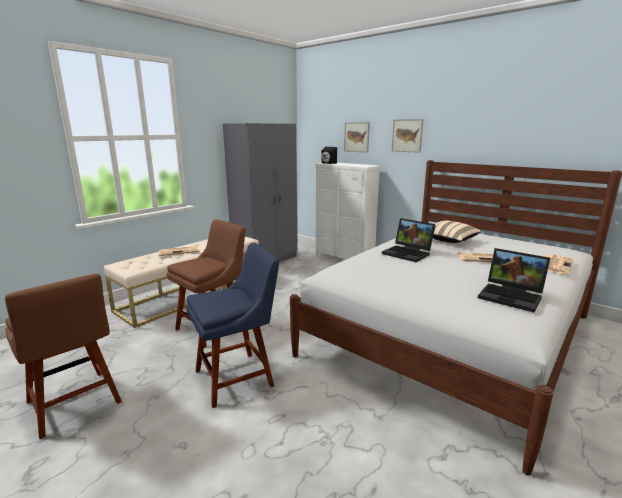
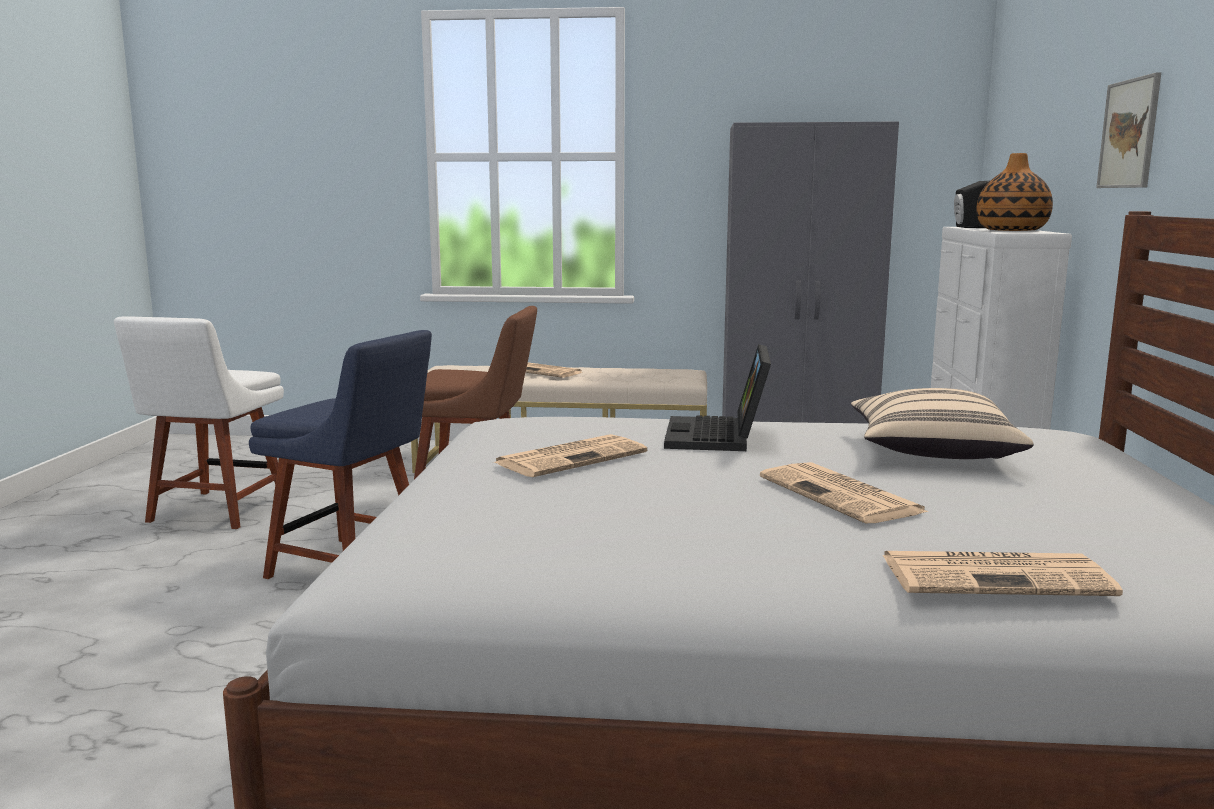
camera: 55 degrees right, 5 degrees down
(75, 404) = (215, 512): brown chair -> white chair
(356, 137) = (1053, 150): picture -> none
(357, 165) = (1012, 230): none -> vase
(415, 275) = (572, 457): none -> newspaper
(512, 296) = (560, 540): laptop -> none

